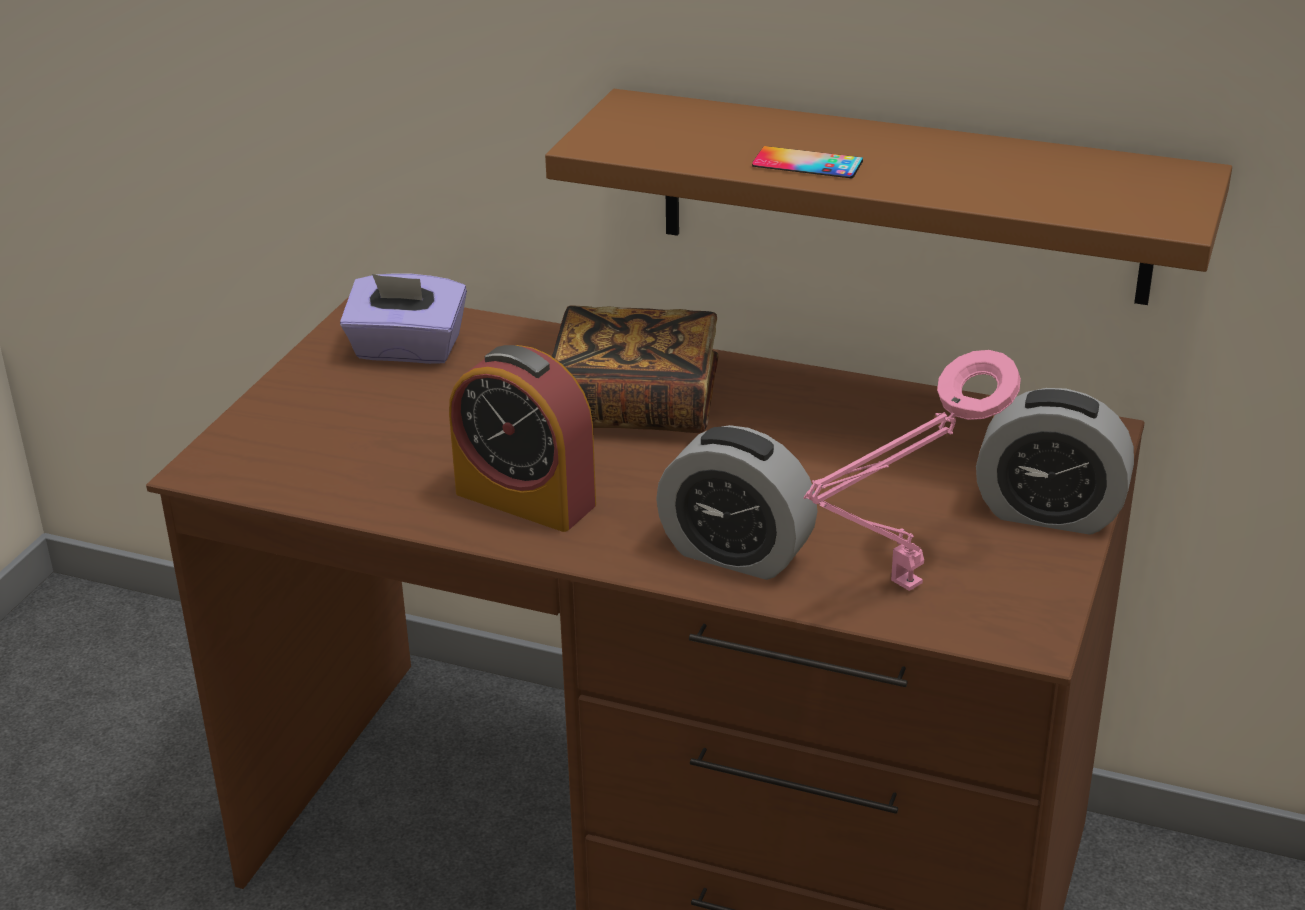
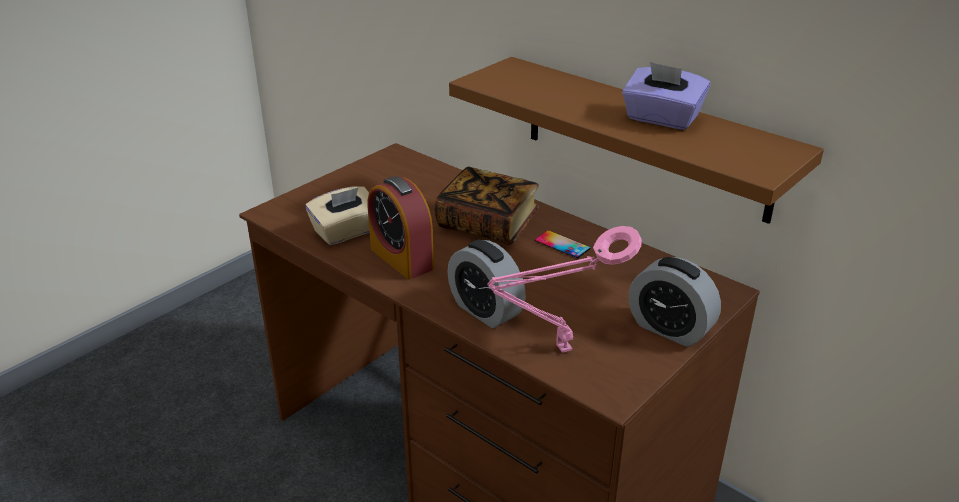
camera: 20 degrees right, 0 degrees up
(387, 474) = (346, 232): none -> beige tissue box
(407, 350) = (398, 175): purple tissue box -> purple tissue box (661, 119)
(807, 163) = (577, 108): phone -> phone (562, 244)

